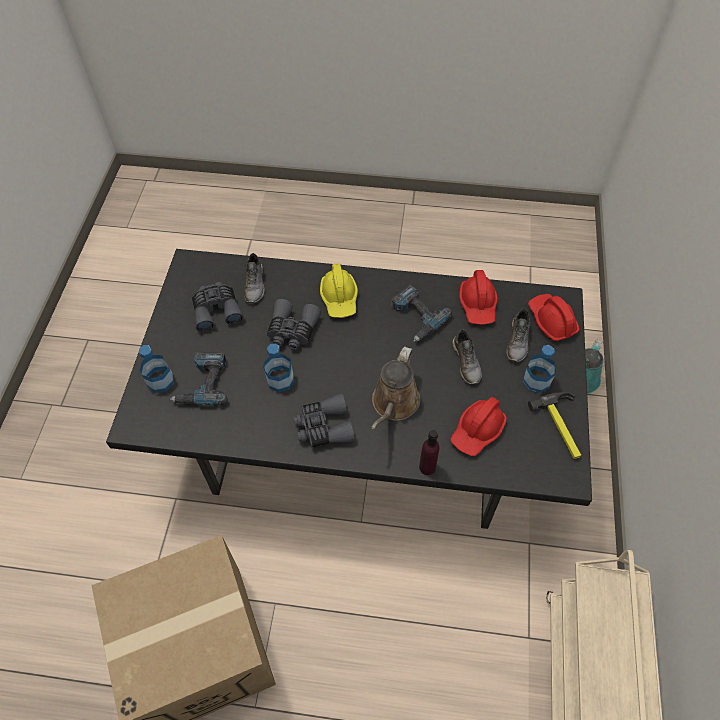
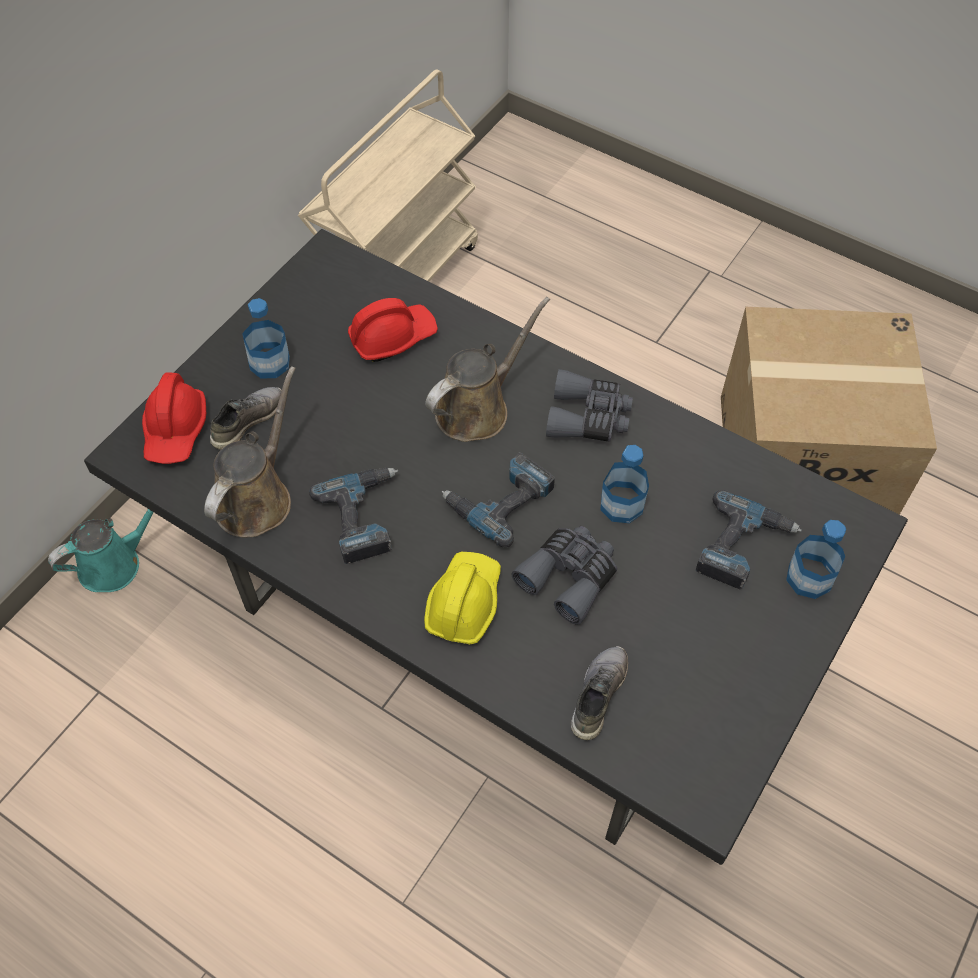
camera: 155 degrees left, 0 degrees up
(217, 310) = (683, 670): grey binoculars -> none
(349, 355) = (500, 500): none -> power drill
(427, 467) = (482, 323): purple bottle -> none
(467, 362) = (340, 422): grey shoe -> none
(478, 305) = (257, 498): red hard hat -> brown watering can
(562, 427) = (287, 301): hammer -> none

